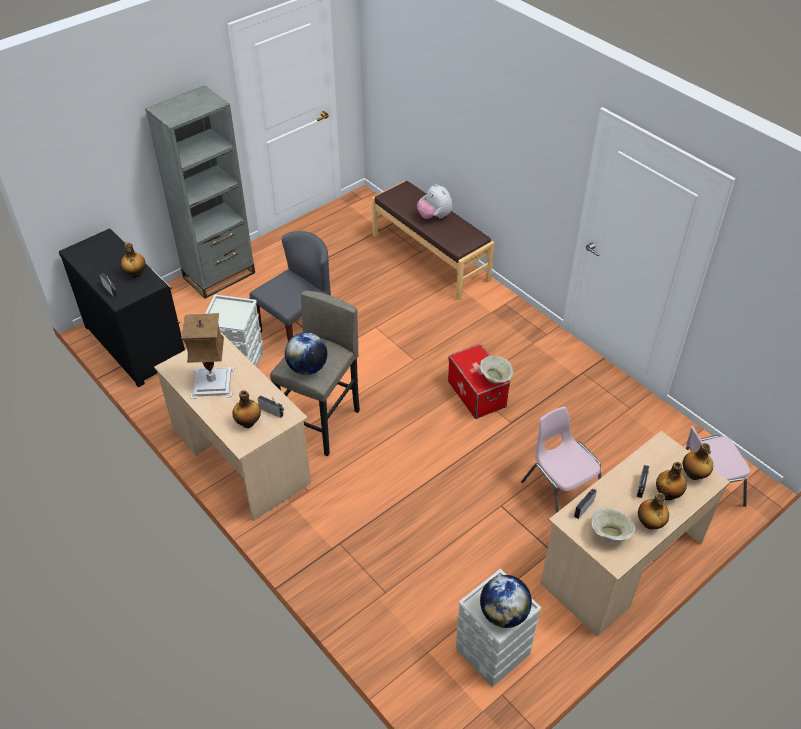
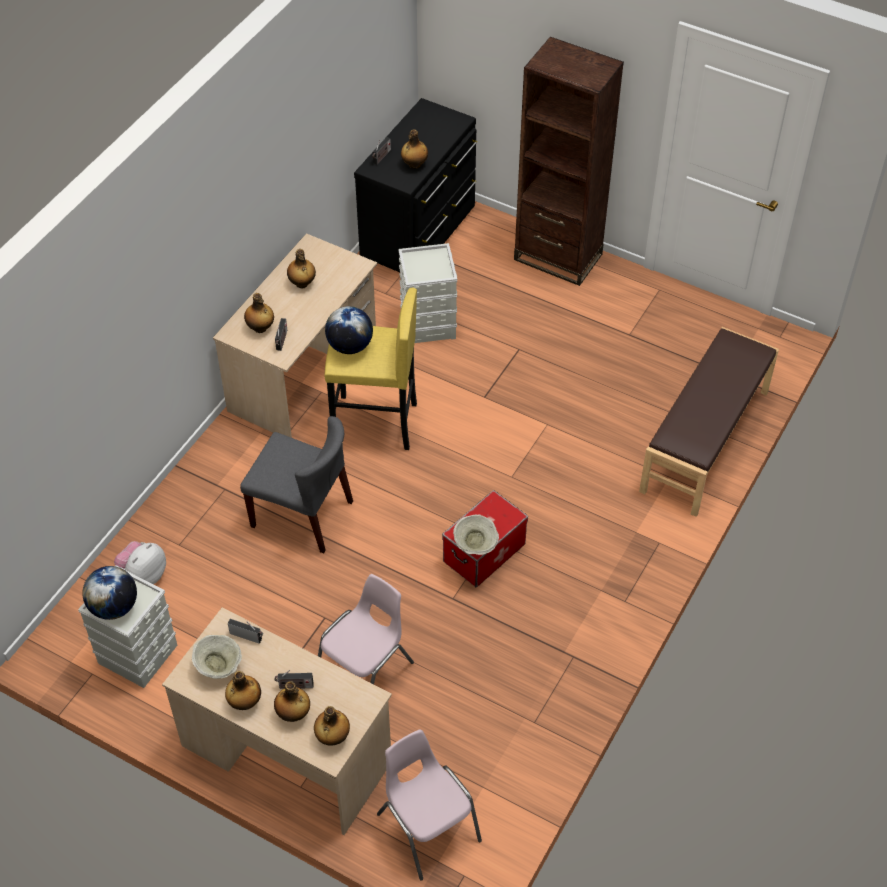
camera: 70 degrees right, 5 degrees up
(213, 383) = (302, 284): table lamp -> bottle
(219, 275) = (558, 257): grey bookcase -> brown bookcase
(297, 328) = (509, 354): grey chair -> grey chair (303, 514)
(321, 424) = (375, 423): grey stool -> yellow stool
(434, 216) = (715, 397): plush toy -> plush toy (144, 575)

